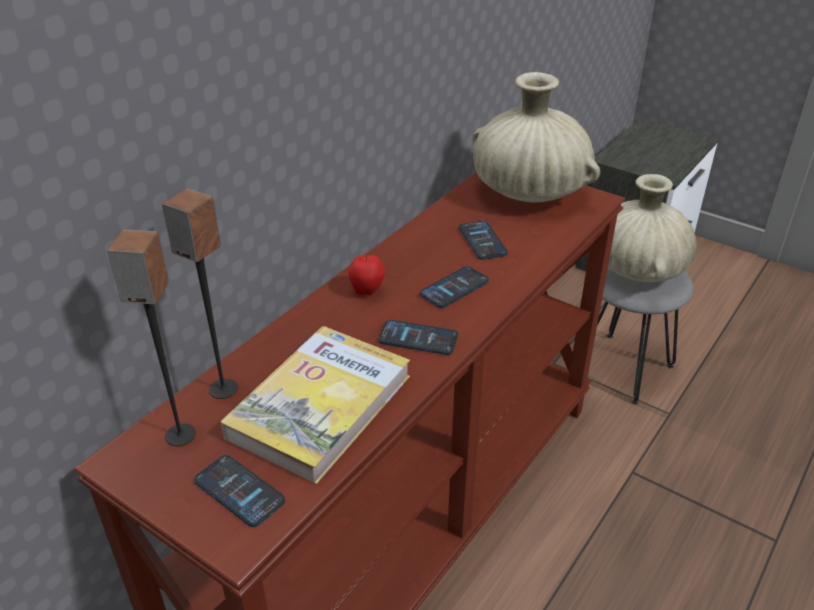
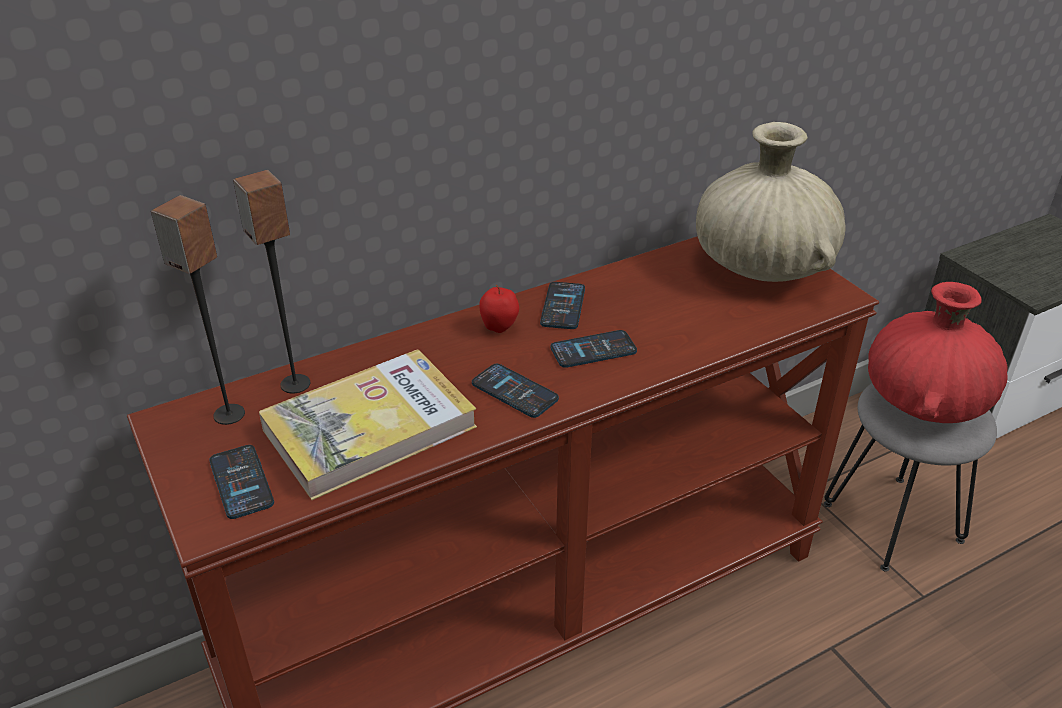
camera: 25 degrees right, 0 degrees up
(482, 241) = (664, 308): phone -> phone (563, 306)
(637, 270) = (924, 402): beige vase -> red vase

